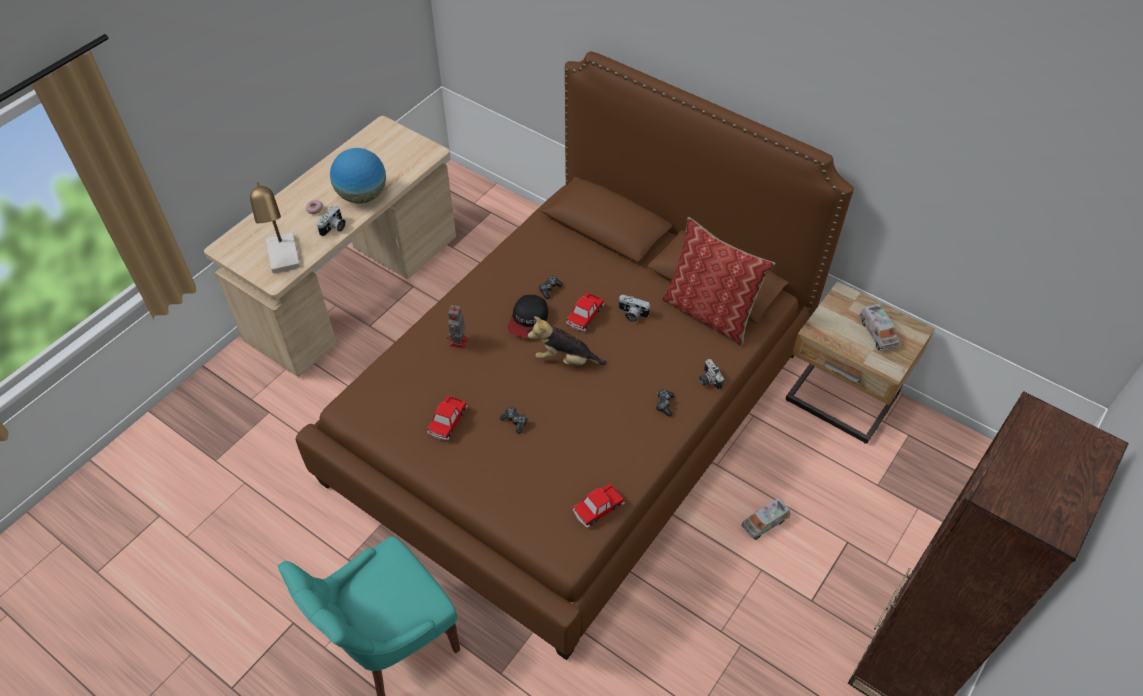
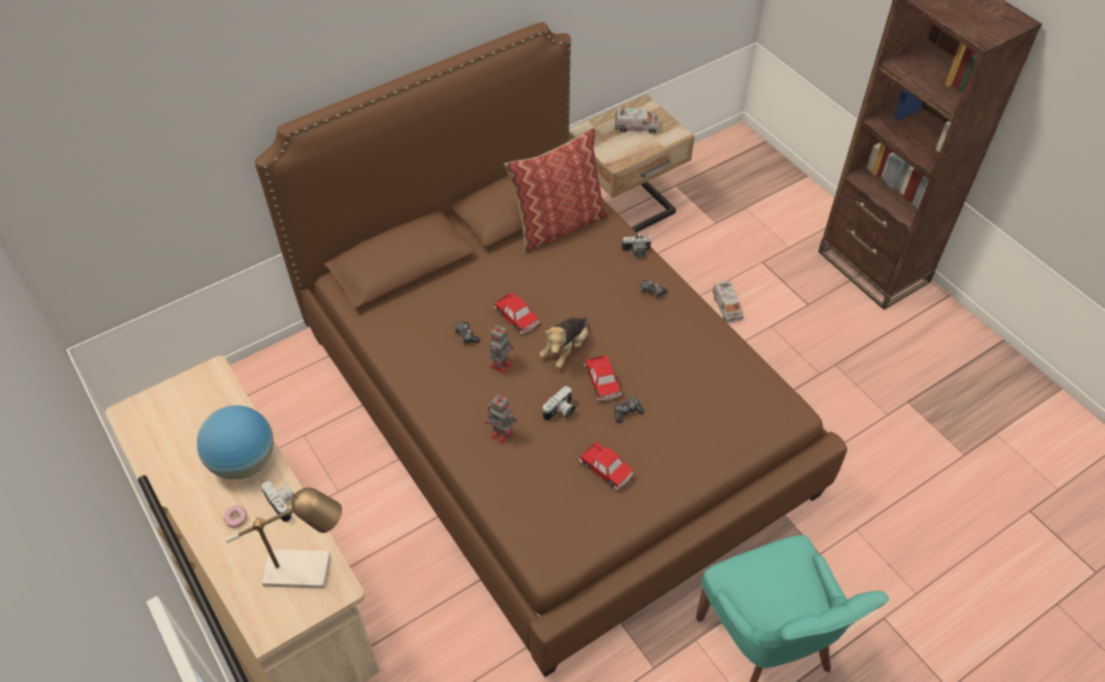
camera: 70 degrees left, 0 degrees up
(529, 320) = (501, 364): cap -> toy robot
(598, 508) = (749, 375): toy car -> toy car (602, 382)
(632, 314) = (532, 281): camera -> camera (560, 412)

